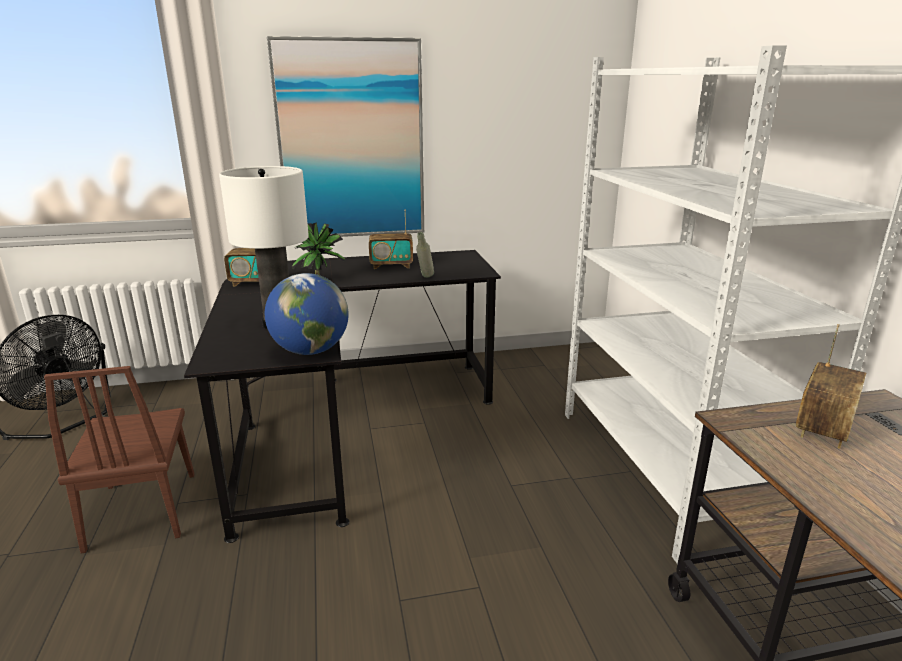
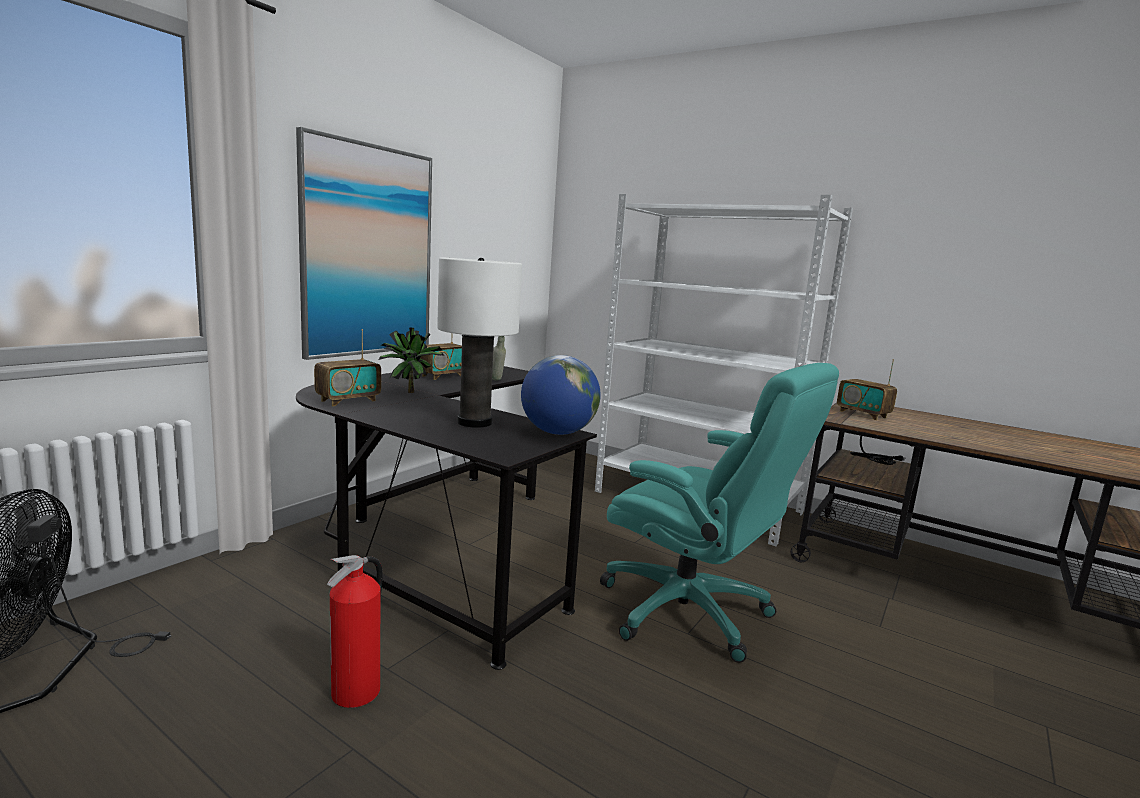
camera: 45 degrees left, 10 degrees down
(142, 510) = (357, 692): brown chair -> fire extinguisher
(435, 588) = (694, 616): none -> turquoise office chair
(823, 428) = (863, 414): radio -> radio turned 150 degrees clockwise

